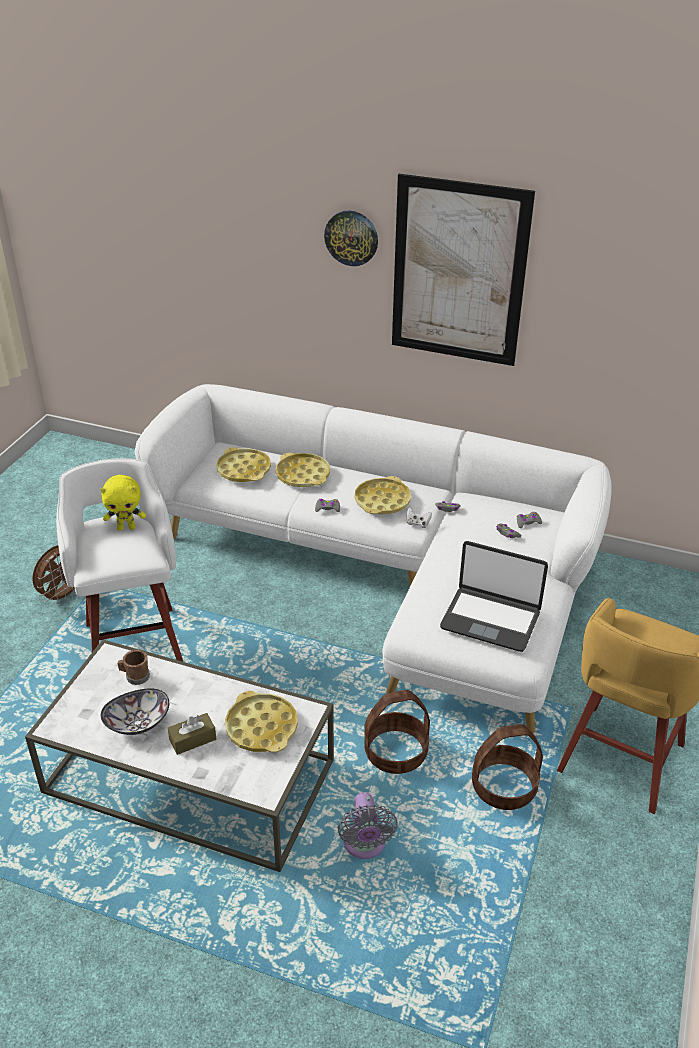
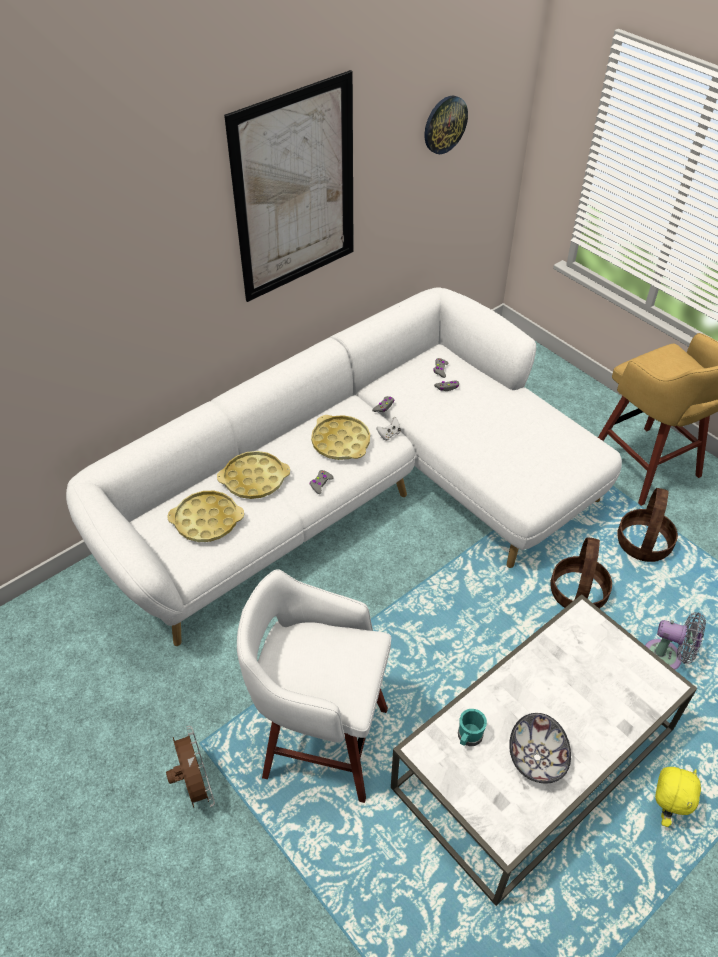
camera: 60 degrees left, 10 degrees up
(126, 527) = (304, 644): yellow plush toy -> yellow plush toy (664, 809)
(135, 676) = (468, 737): brown mug -> turquoise mug
(192, 739) = (580, 718): brown tissue box -> none
(262, 727) = (588, 657): yellow tray -> none
(351, 238) = (187, 214): wall clock -> wall clock (444, 124)
(490, 619) = (548, 447): laptop -> none

